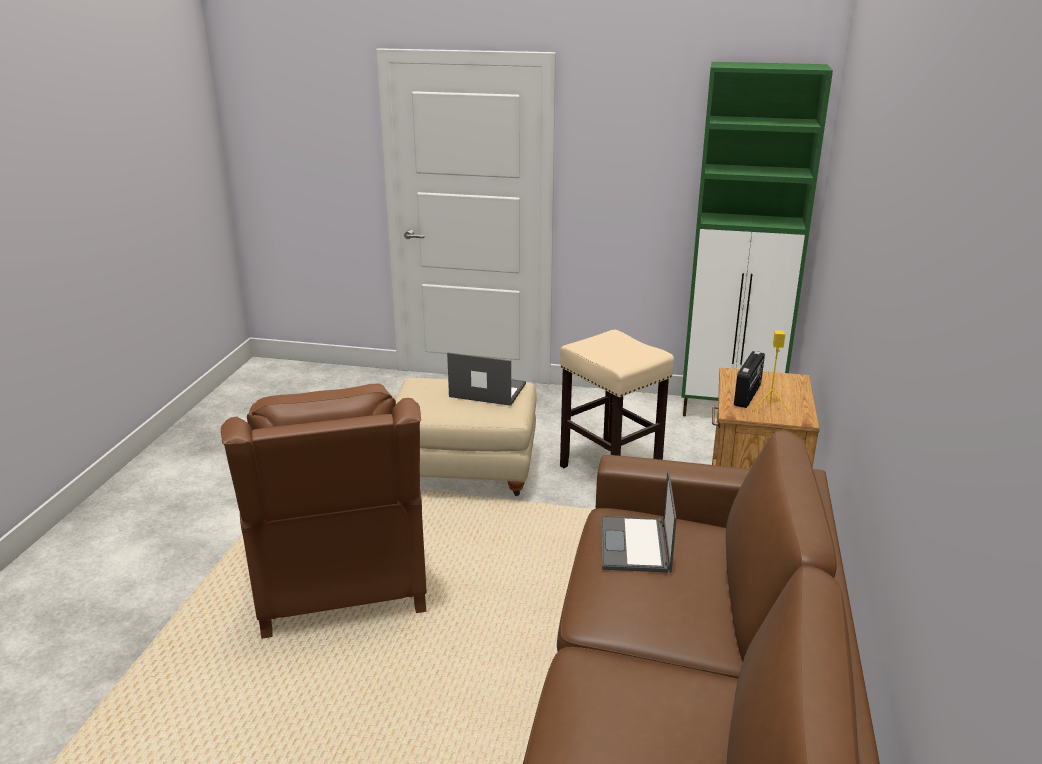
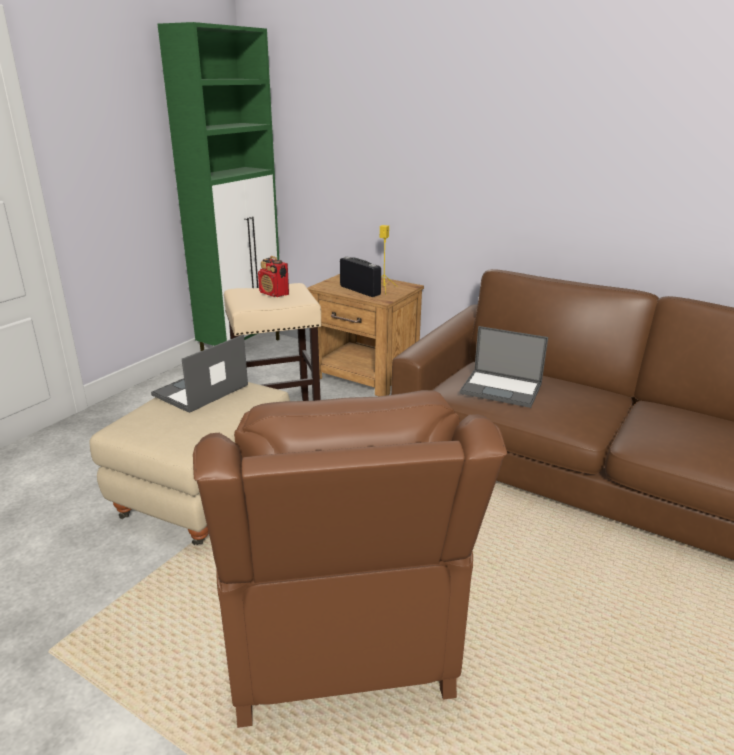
camera: 70 degrees left, 0 degrees up
(340, 579) = (338, 632): brown armchair -> brown armchair turned 75 degrees clockwise
(624, 349) = (274, 294): none -> radio

